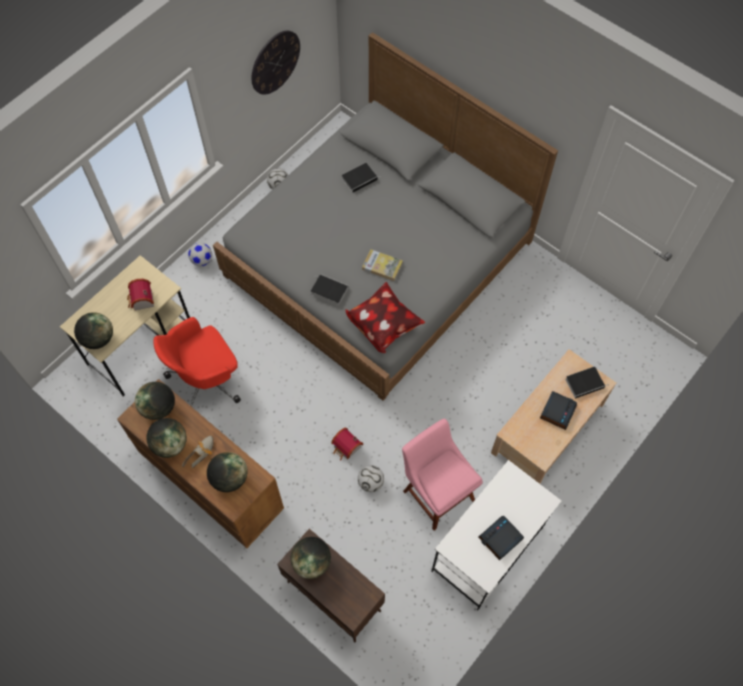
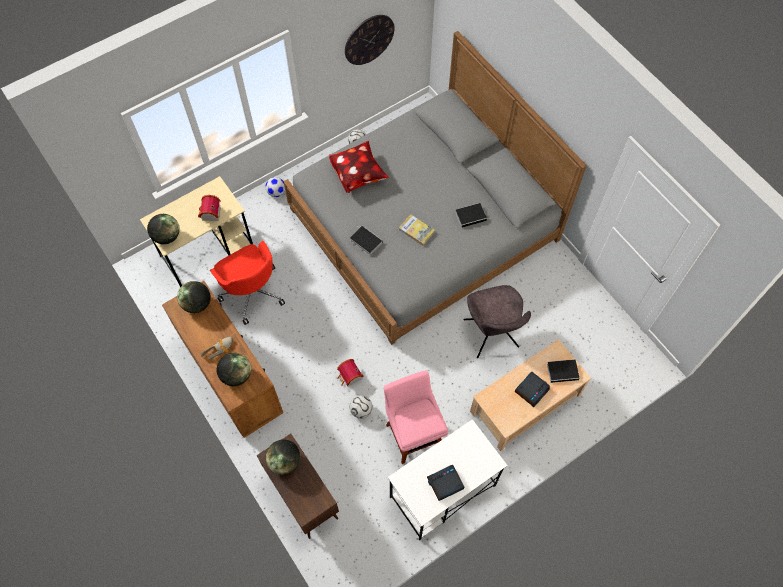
camera: 15 degrees right, 0 degrees up
(170, 444) = (197, 336): globe -> none
(207, 380) = (252, 292): red office chair -> red office chair turned 105 degrees counterclockwise
(360, 178) = (420, 152): book -> book (471, 216)
(384, 325) = (403, 280): pillow -> pillow (358, 174)
(489, 363) = (491, 335): none -> grey chair

